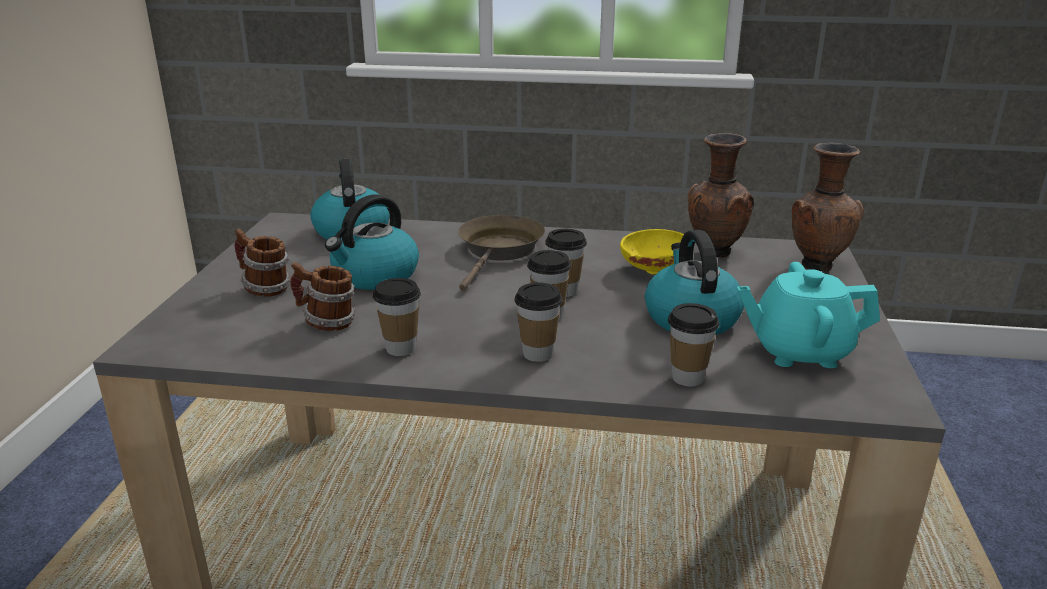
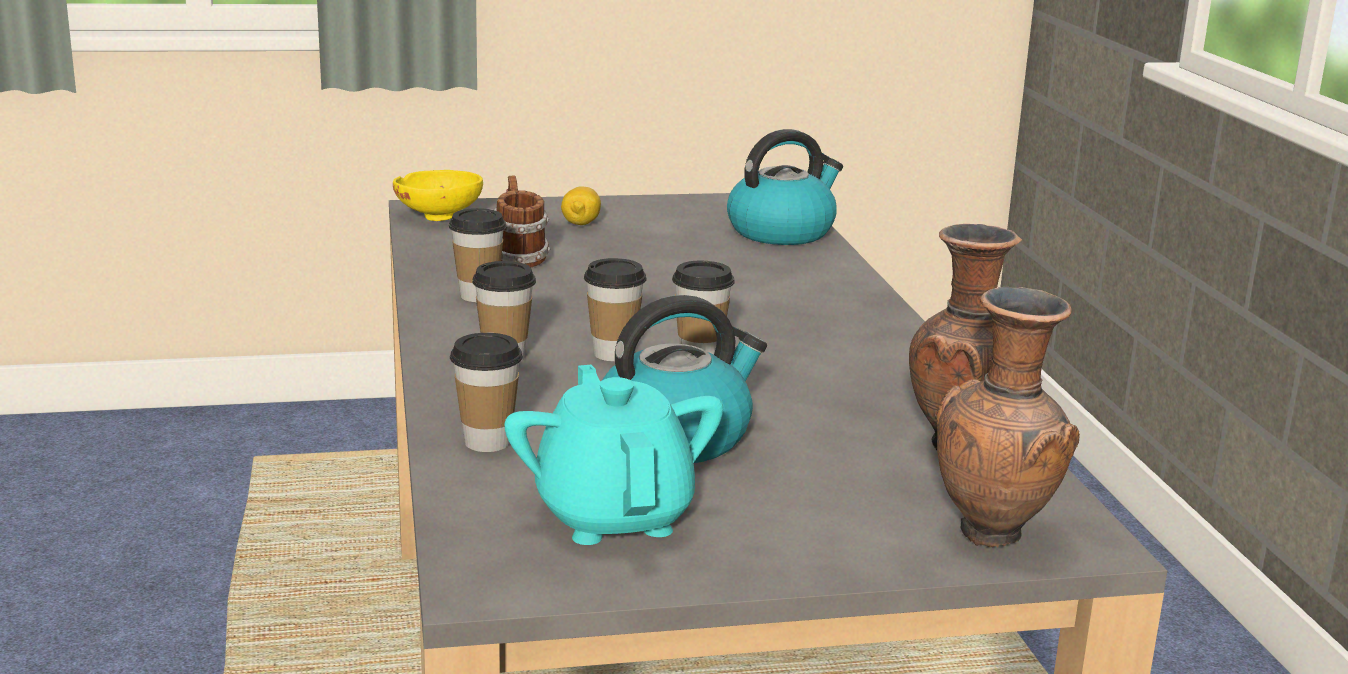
camera: 70 degrees right, 5 degrees down
(264, 289) = (580, 224): mug -> lemon
(375, 276) = (656, 260): kettle -> none
(499, 251) = (799, 308): brown frying pan -> none
(652, 270) = (830, 404): yellow bowl -> yellow bowl (438, 215)

